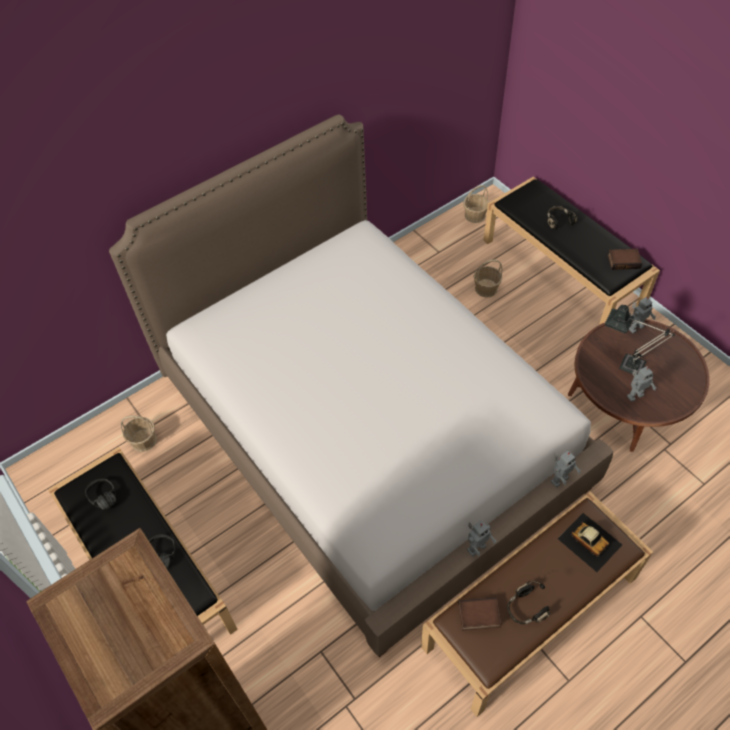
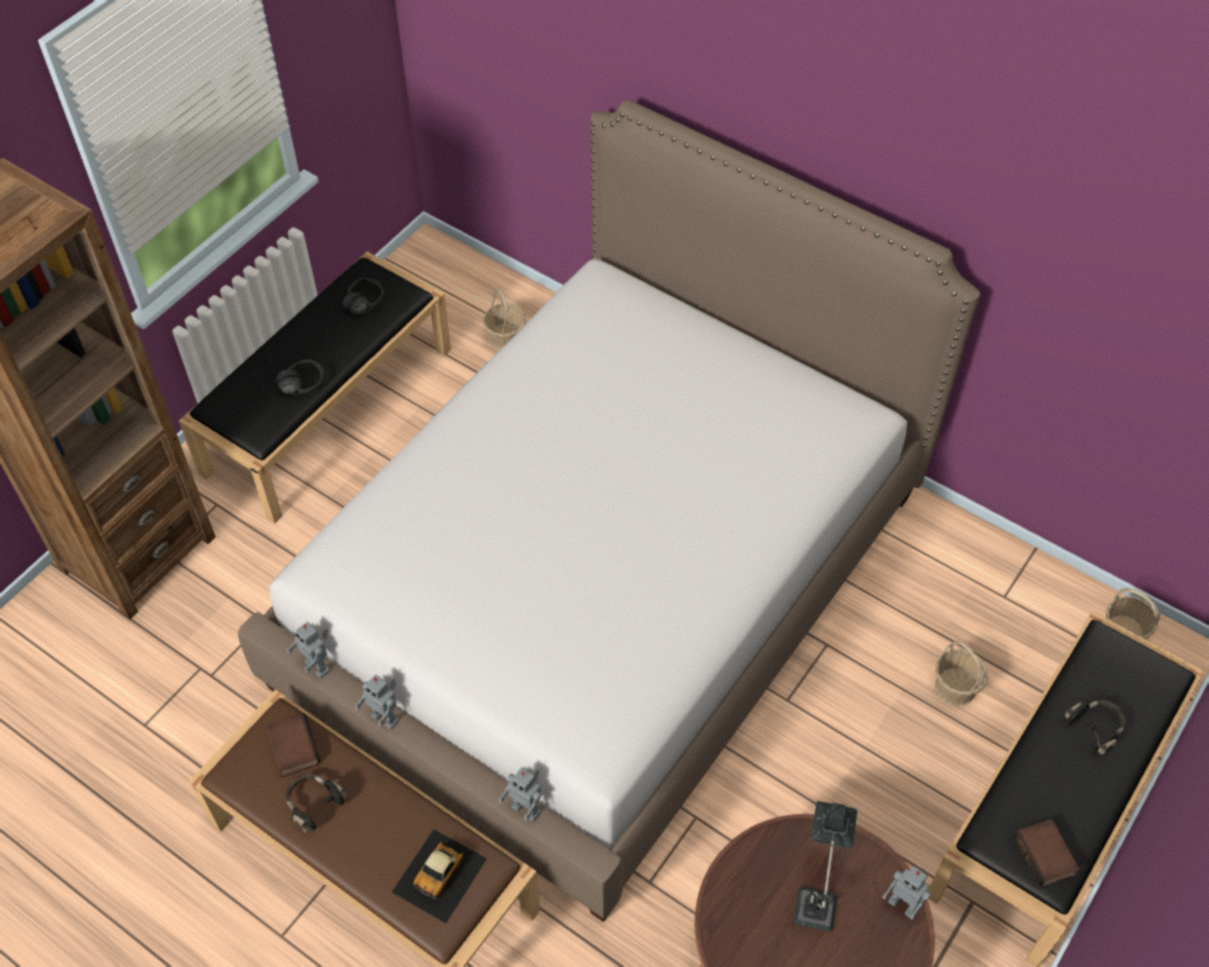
camera: 70 degrees right, 0 degrees up
(634, 395) = (751, 921): toy robot -> toy robot (319, 666)

